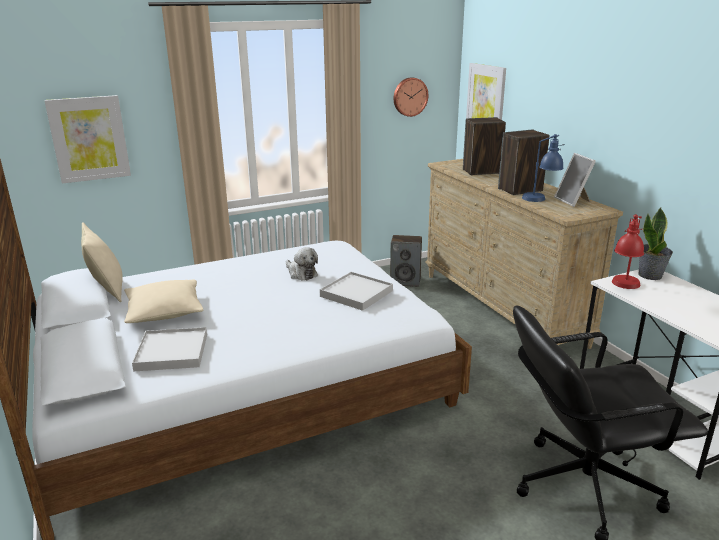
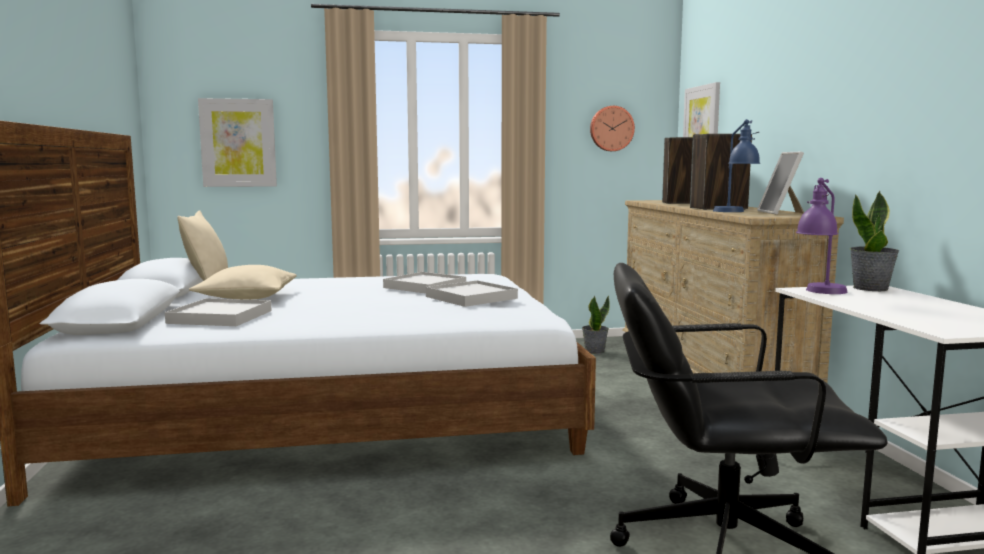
camera: 15 degrees right, 15 degrees down
(301, 274) = (425, 286): plush toy -> white tray
(405, 281) = (594, 351): speaker -> potted plant
(624, 287) = (820, 293): red table lamp -> purple table lamp

